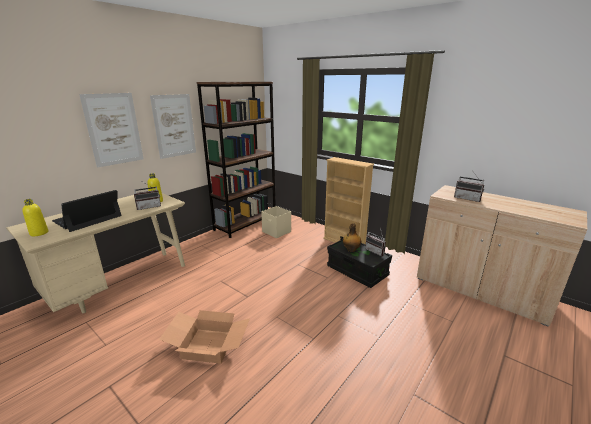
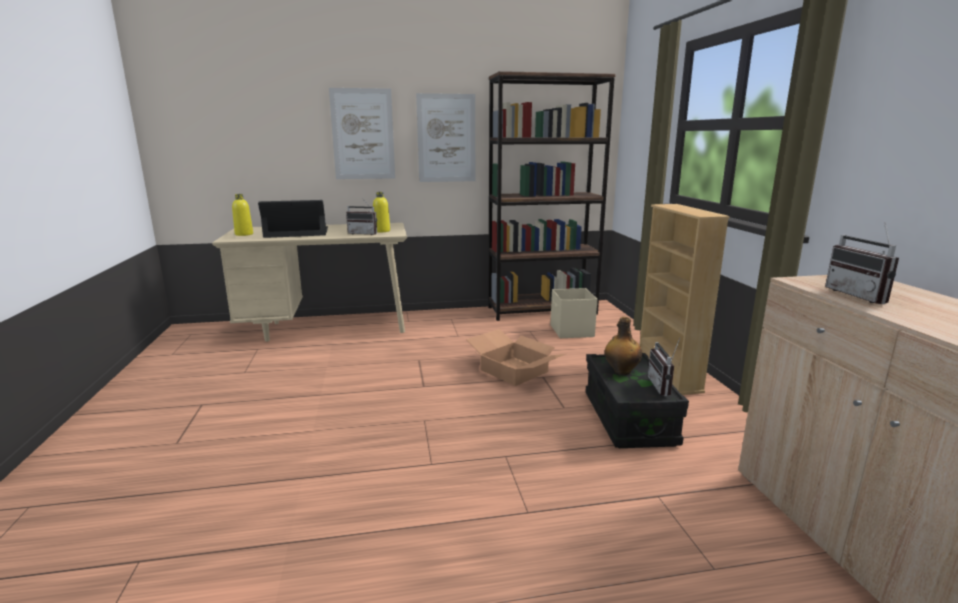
camera: 40 degrees right, 5 degrees down
(207, 346) = (314, 413): cardboard box -> cardboard box (513, 371)

